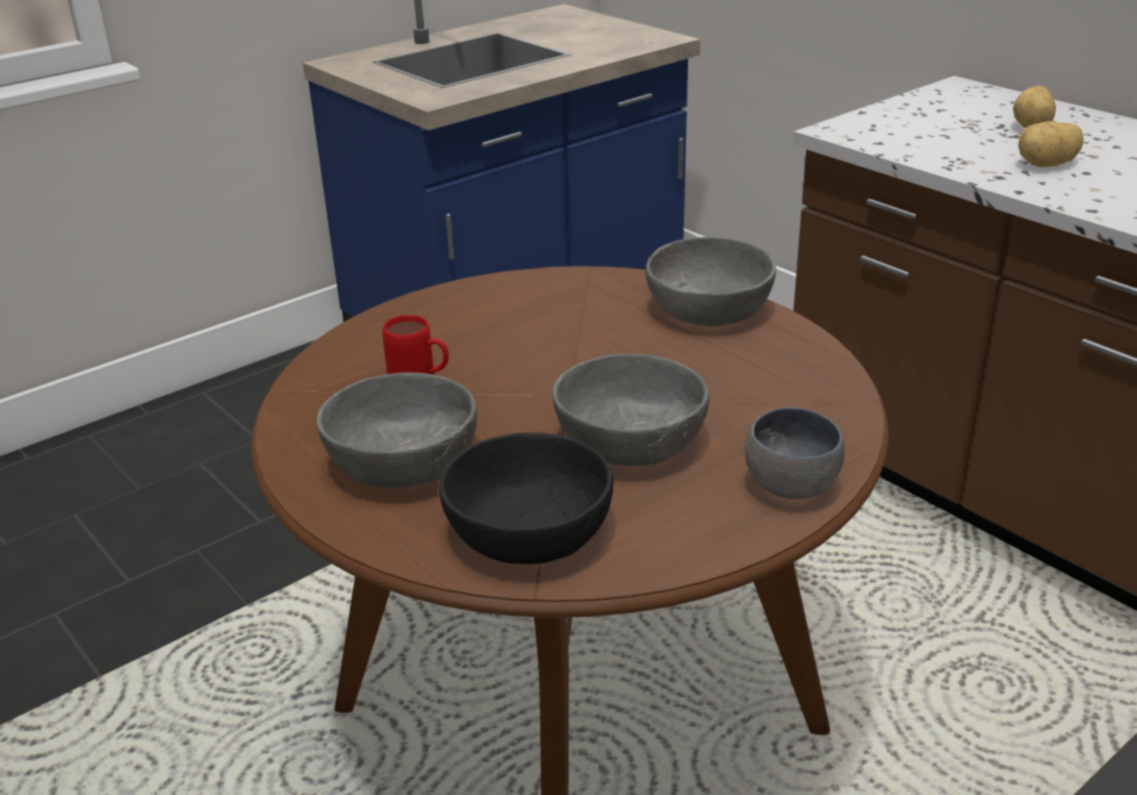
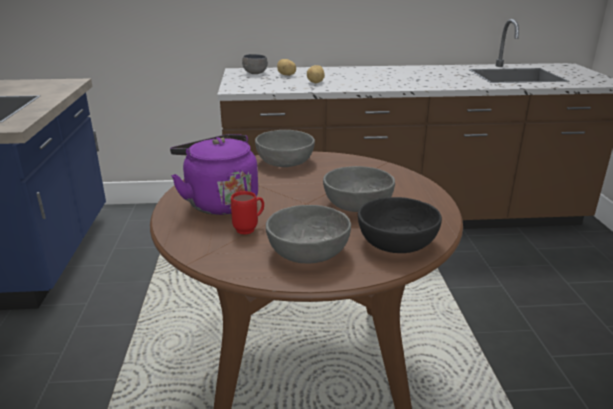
camera: 55 degrees left, 5 degrees down
(476, 328) = (219, 202): none -> purple kettle
(794, 488) = (422, 190): grey bowl -> grey bowl (256, 73)

